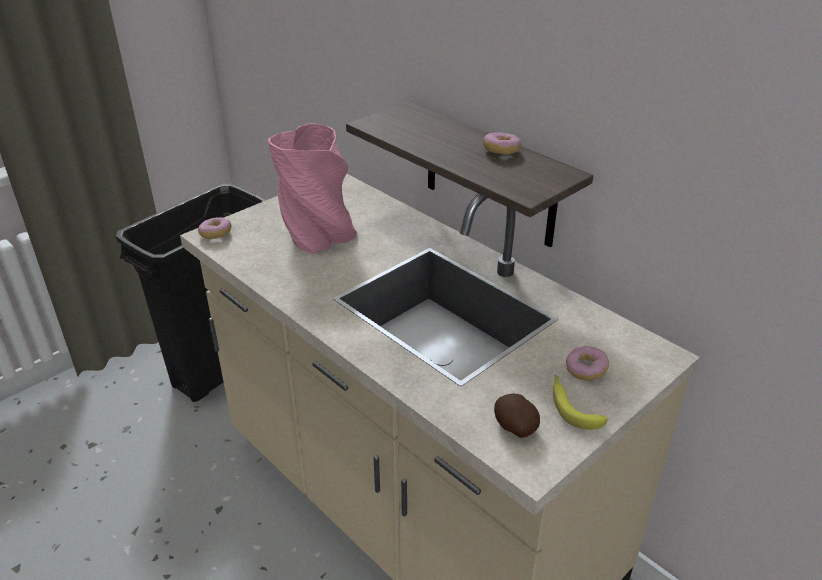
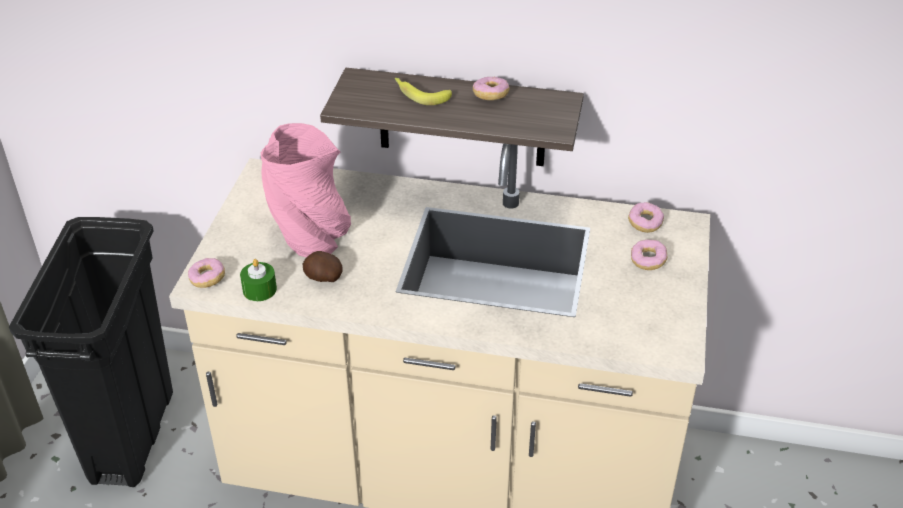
camera: 35 degrees left, 5 degrees up
(240, 255) = (259, 289): none -> green candle
(514, 427) = (642, 329): potato -> potato (323, 278)
(572, 406) = (664, 293): banana -> banana (420, 94)
(617, 337) = (645, 223): none -> donut

